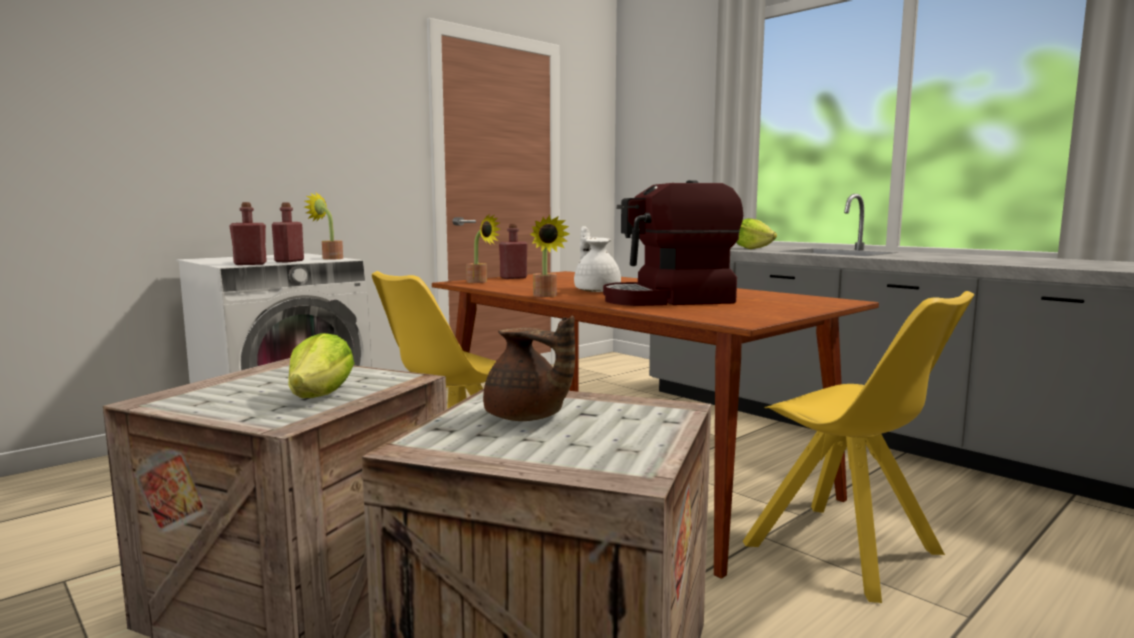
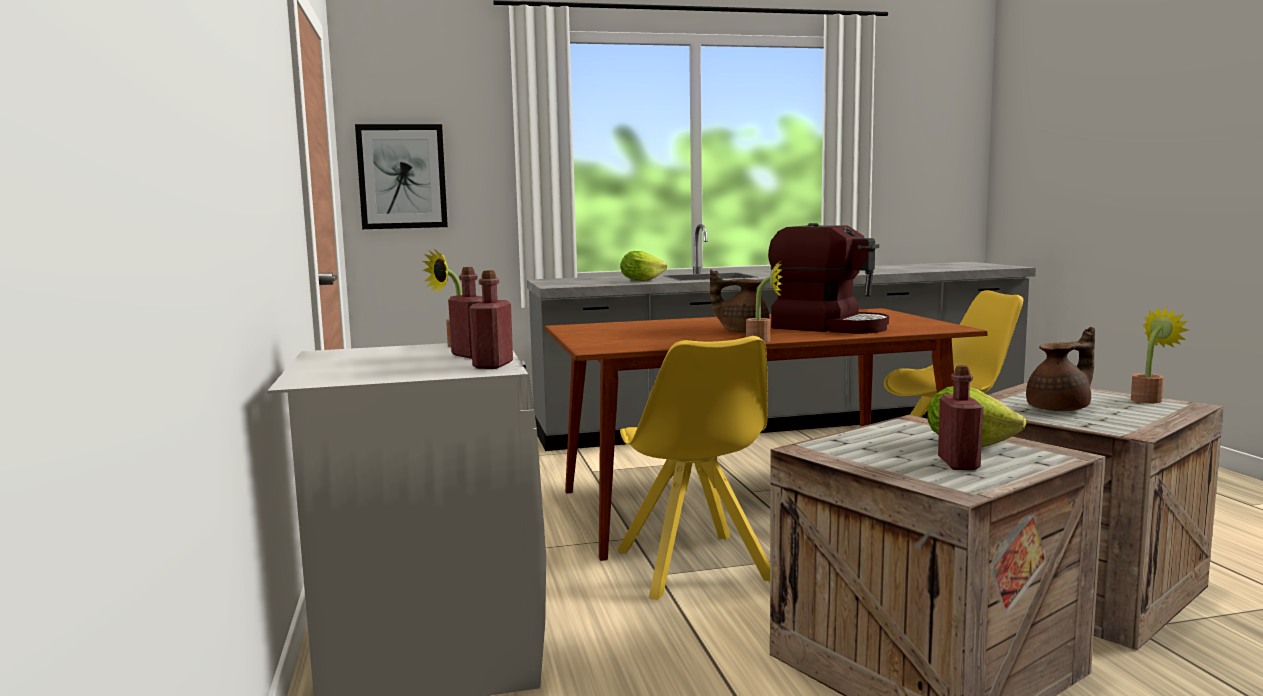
camera: 60 degrees left, 0 degrees up
(480, 282) = (609, 345): potted plant -> potted plant (1149, 399)
(513, 278) = (587, 337): red bottle -> red bottle (958, 464)
(596, 291) = (742, 331): white teapot -> brown teapot
(648, 154) = (402, 176): none -> picture
(669, 300) = (829, 327): coffee machine -> coffee machine turned 75 degrees counterclockwise

